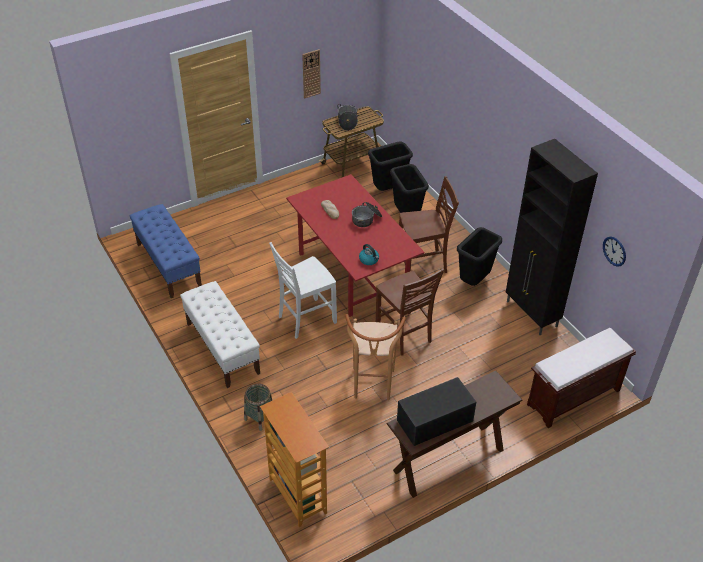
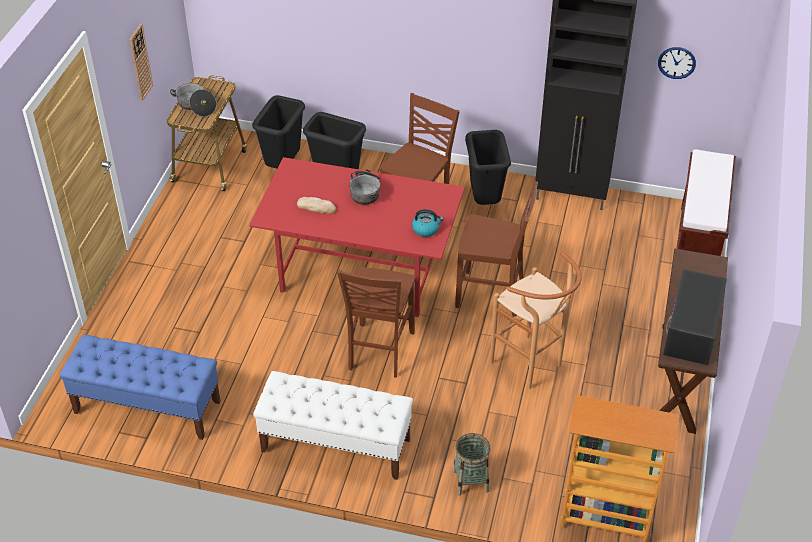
camera: 45 degrees left, 0 degrees up
(305, 319) = (379, 351): white chair -> brown chair

